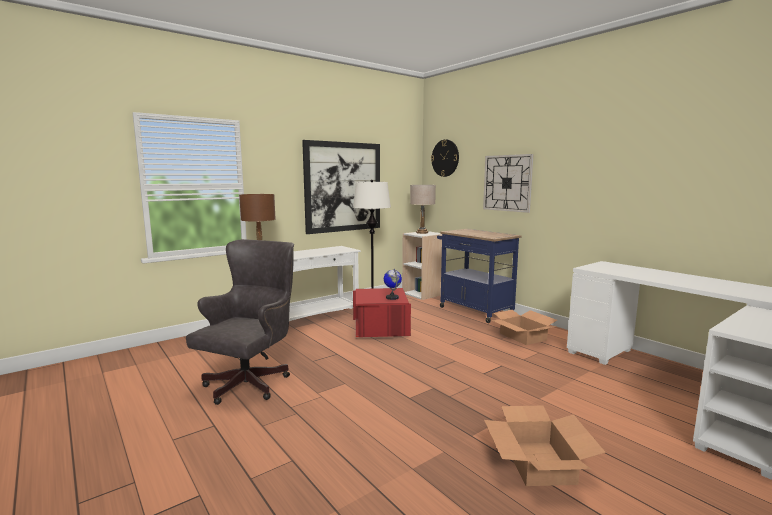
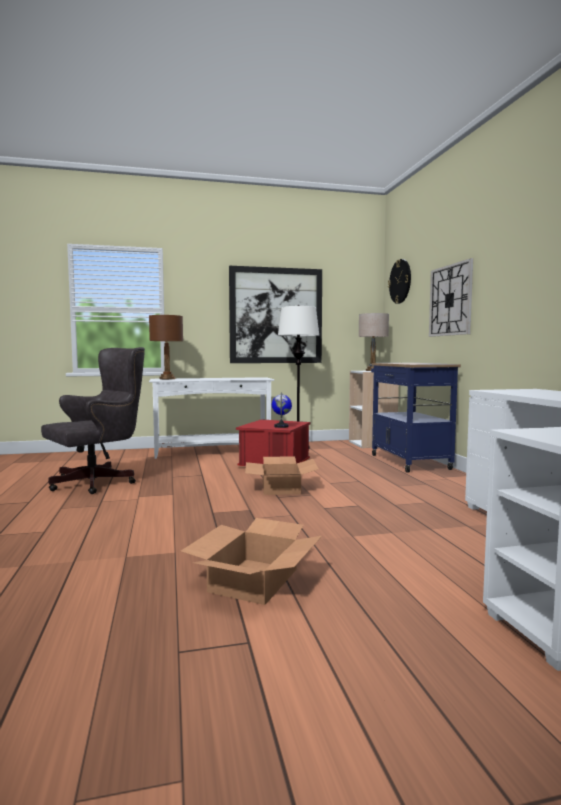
camera: 25 degrees right, 5 degrees down
(523, 336) = (431, 487): cardboard box -> cardboard box (281, 487)

